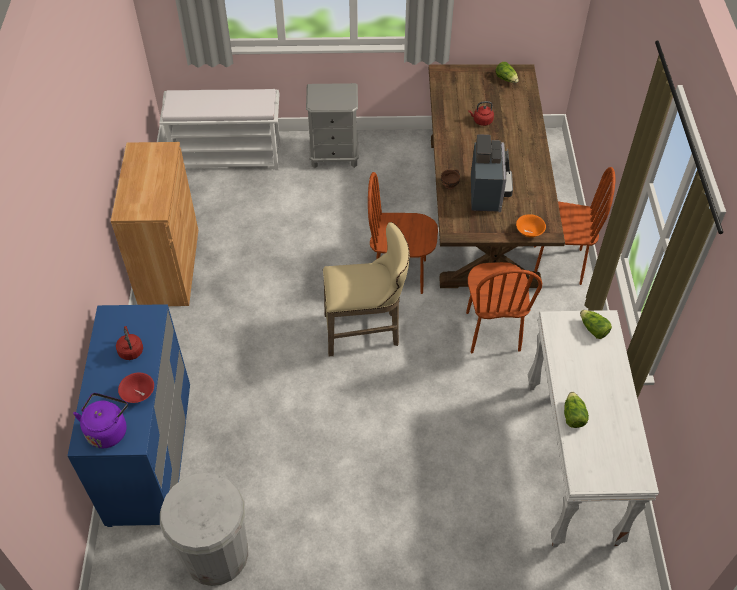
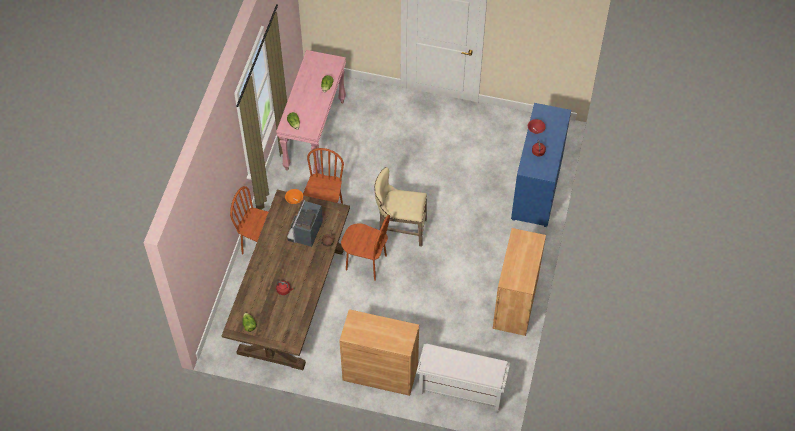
camera: 165 degrees left, 5 degrees up
(108, 430) = (551, 116): purple kettle -> none
(216, 554) = (508, 133): white trash can -> none
(334, 155) = (380, 372): grey nightstand -> brown cabinet
(572, 462) = (314, 135): white console table -> pink console table

